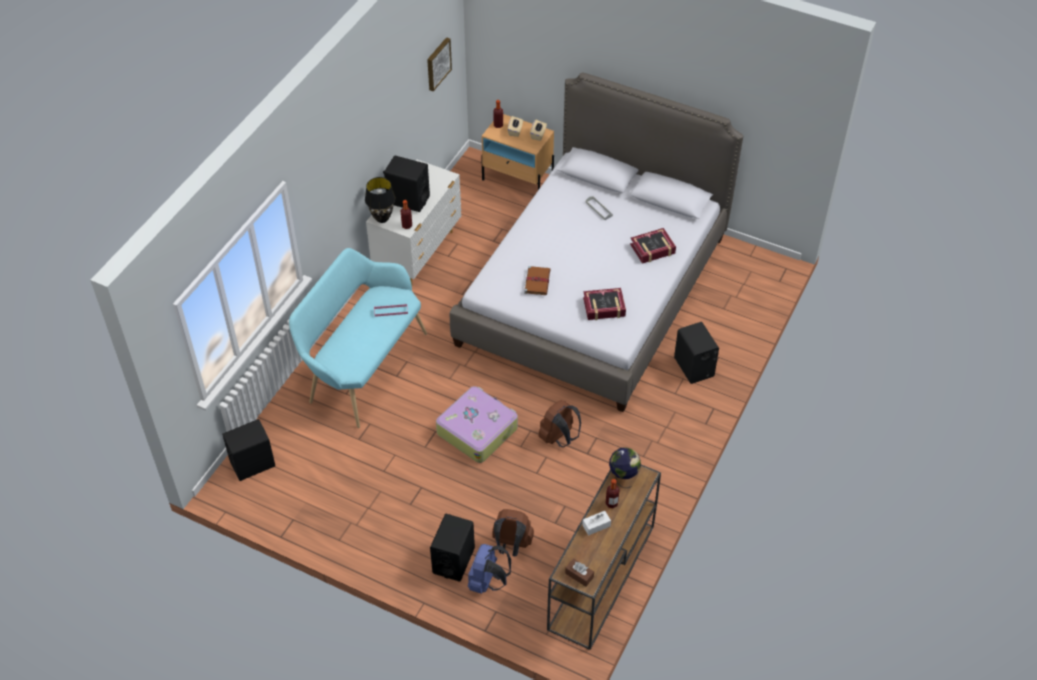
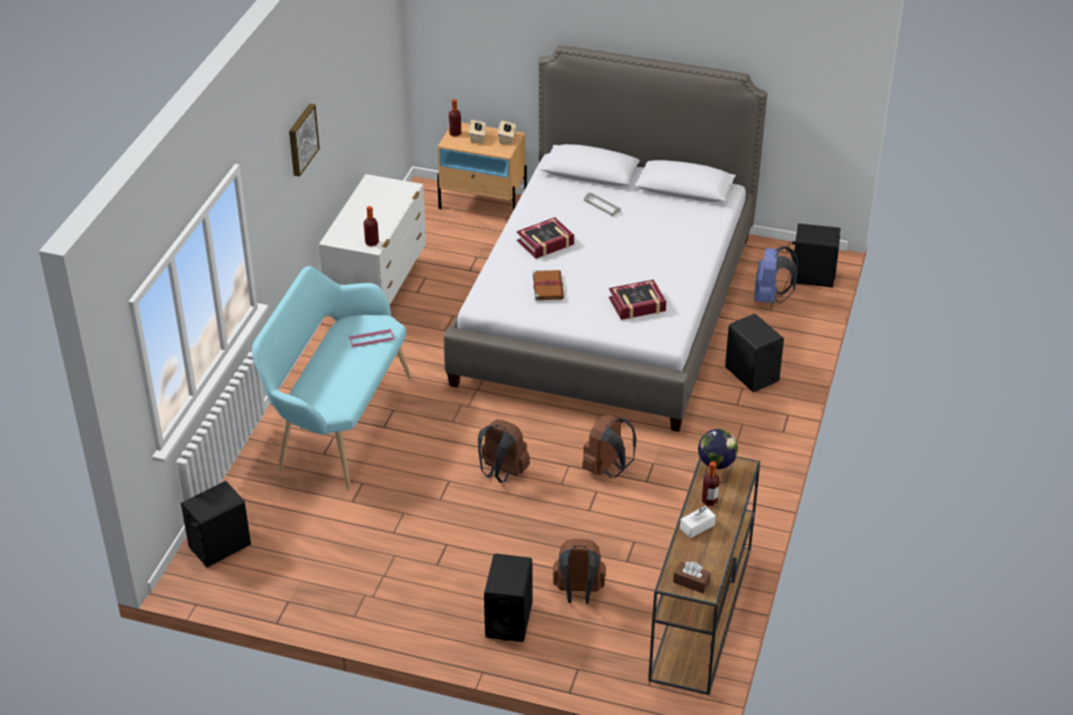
camera: 10 degrees left, 10 degrees down
(381, 218) = (338, 239): black table lamp -> none
(408, 200) = (366, 216): black speaker -> black speaker (812, 277)
(437, 63) = (381, 53): picture -> picture (301, 139)
(477, 430) = (502, 473): suitcase -> brown backpack
(487, 582) = (558, 637): blue backpack -> blue backpack (770, 298)
(652, 249) = (679, 239): book -> book (545, 243)

